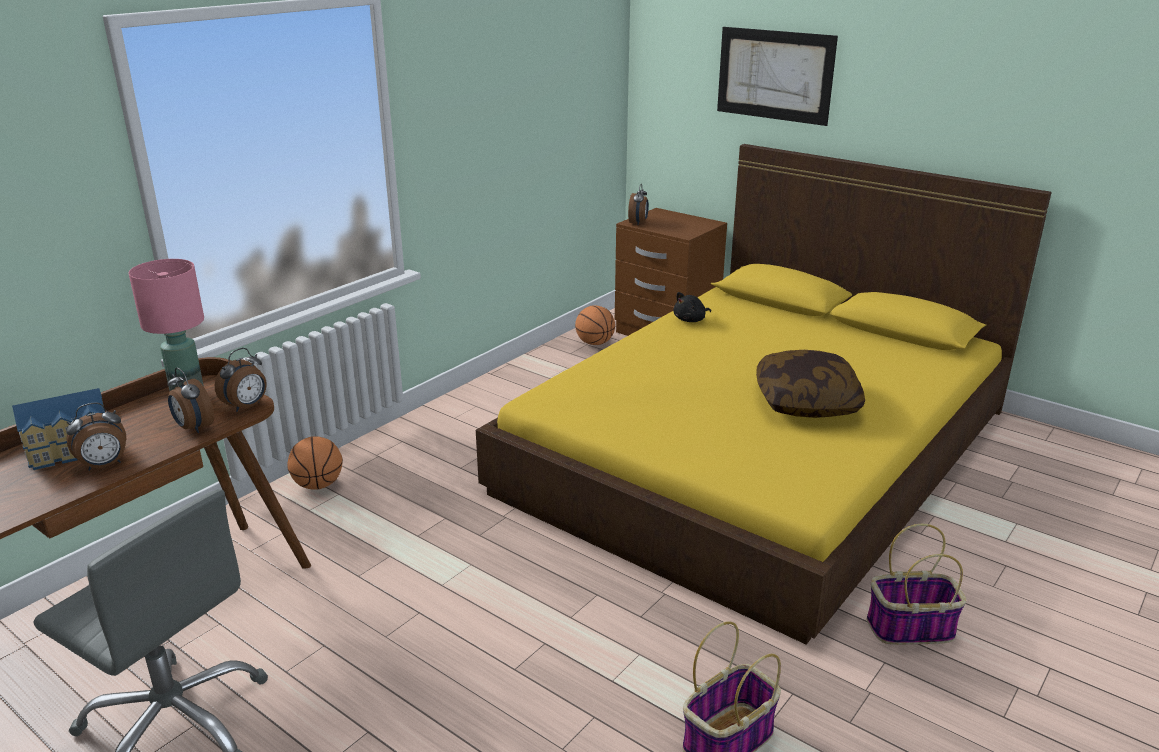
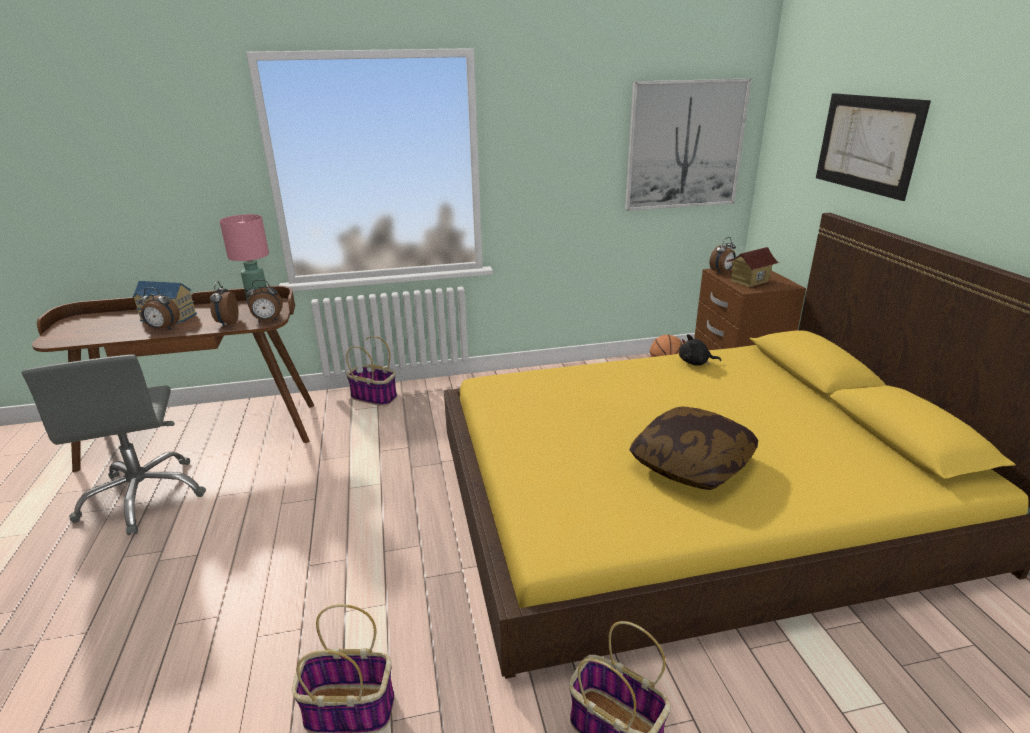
camera: 40 degrees right, 0 degrees up
(318, 485) = (375, 397): basketball -> basket
(573, 88) = (685, 145): none -> picture
(675, 227) = (749, 281): none -> toy house

